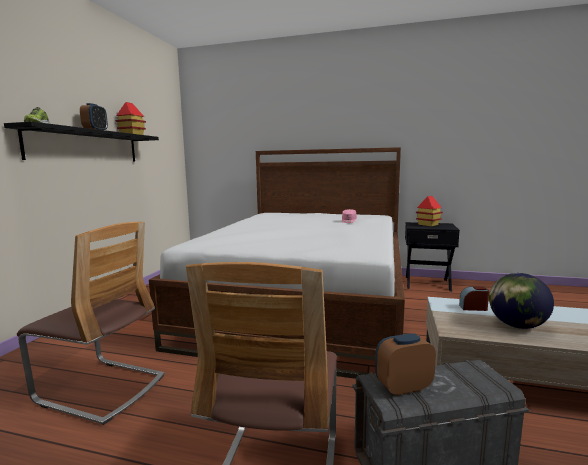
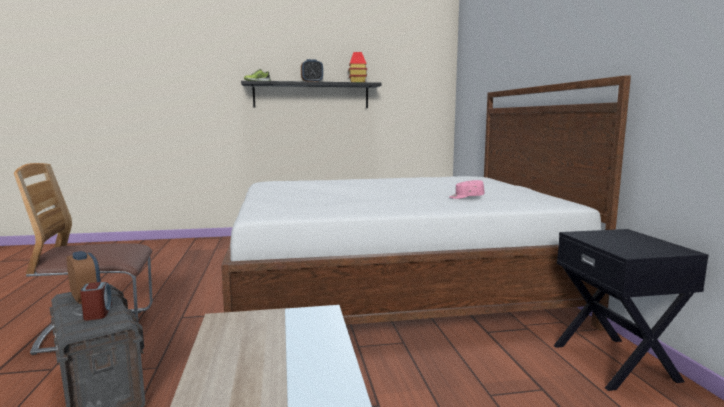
camera: 65 degrees right, 0 degrees up
(101, 389) = (193, 265): chair -> none
(428, 224) = (632, 240): toy house -> none
(473, 308) = (309, 331): alarm clock -> alarm clock (98, 312)
(516, 325) = (251, 358): globe -> none

